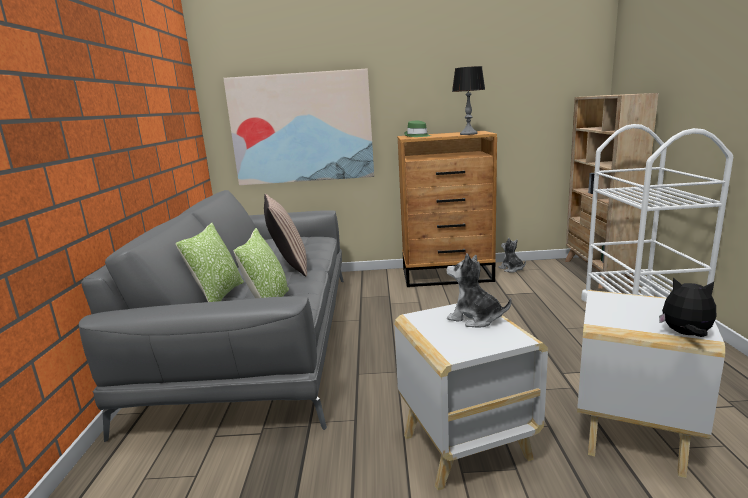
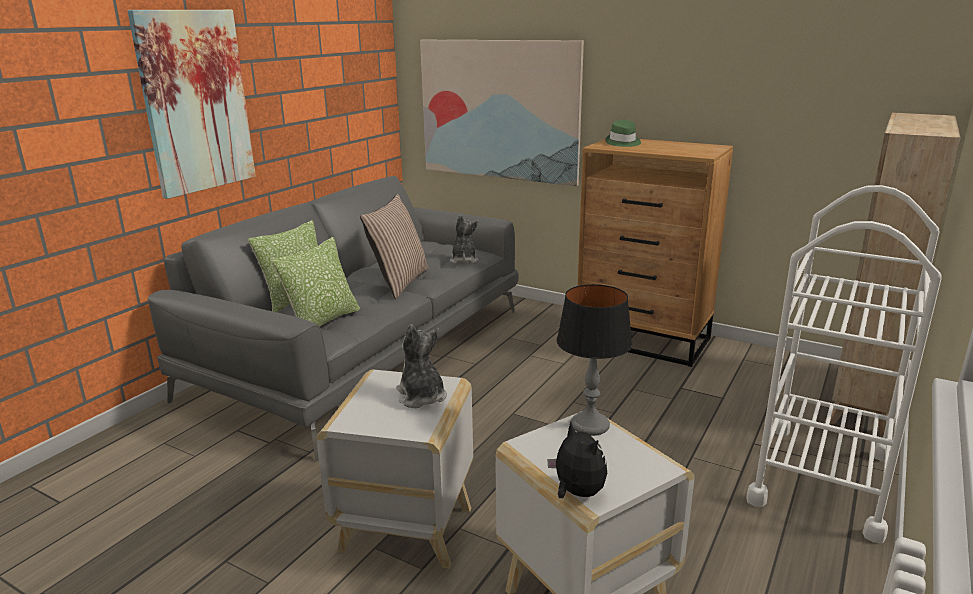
camera: 30 degrees right, 5 degrees up
(81, 115) = (196, 102): none -> picture
(468, 134) = (680, 152): table lamp -> table lamp (590, 425)
(511, 269) = (740, 356): plush toy -> plush toy (464, 260)

